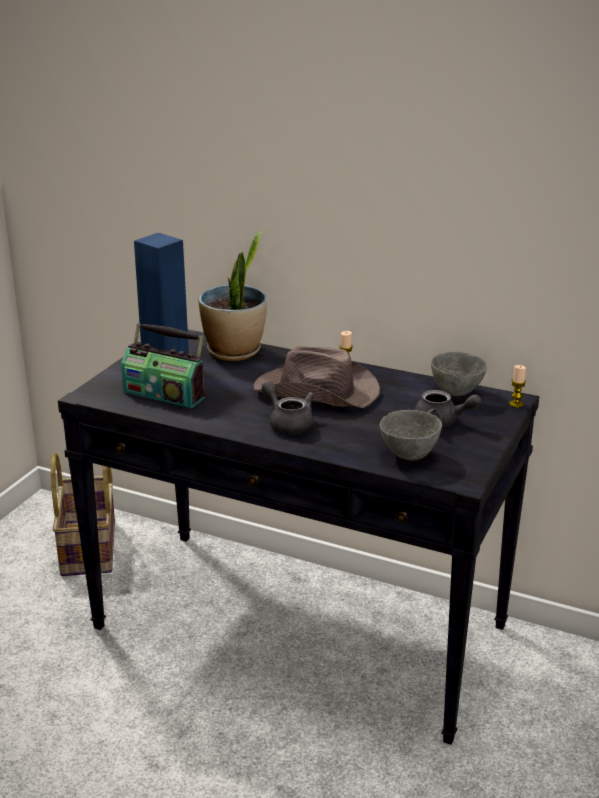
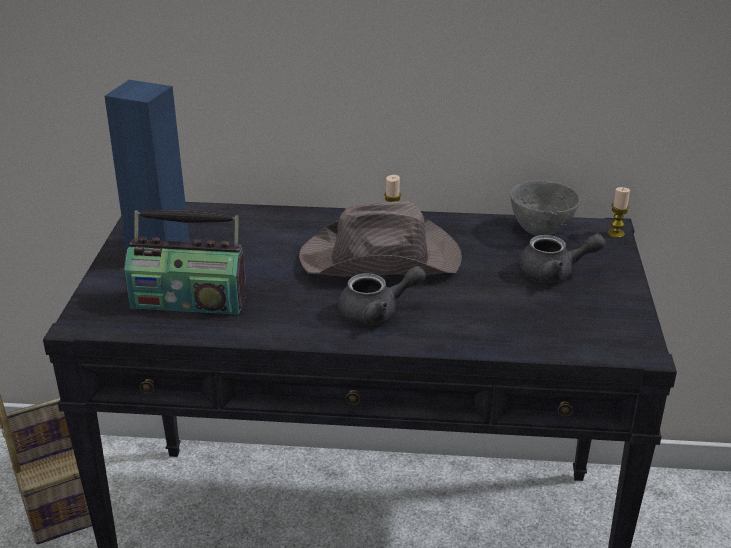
camera: 20 degrees left, 5 degrees up
(234, 351) = (241, 222): potted plant -> none
(288, 423) = (377, 312): grey teapot -> grey teapot turned 135 degrees clockwise
(410, 456) = (554, 328): grey bowl -> none

